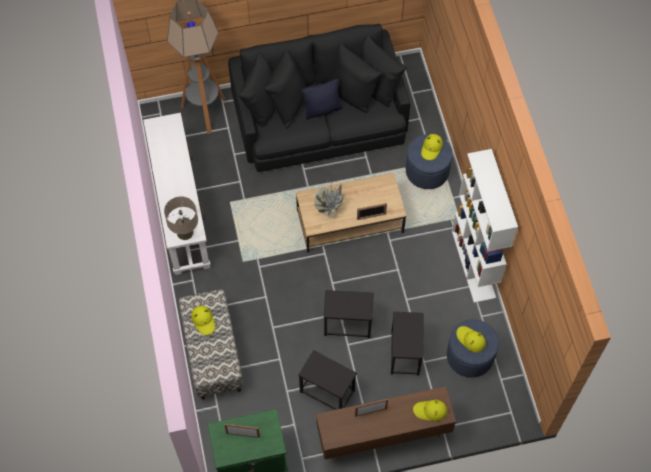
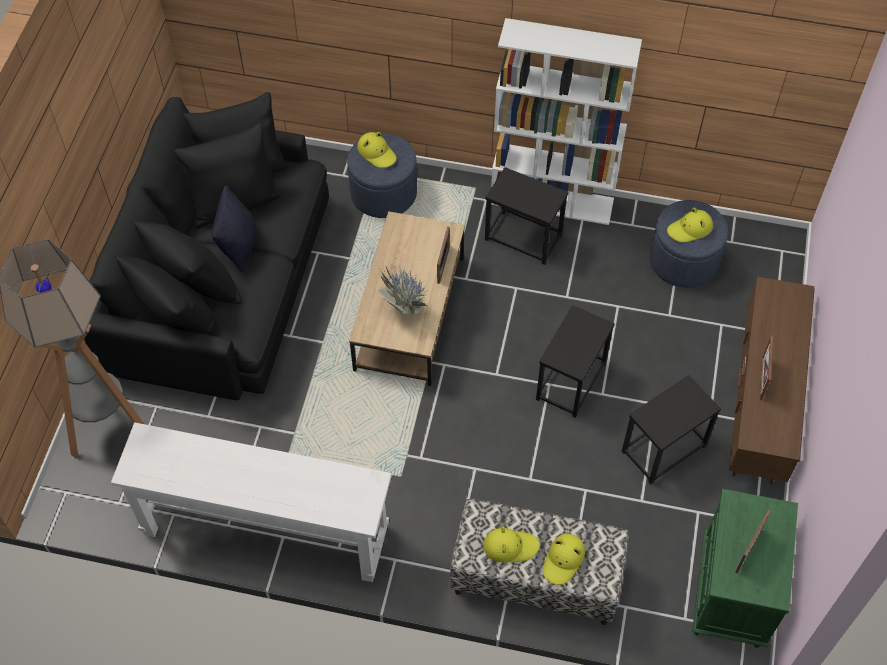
camera: 65 degrees left, 5 degrees down
(185, 232) = (362, 498): beige table lamp -> none
(404, 353) = (646, 332): black side table -> black side table (522, 238)
(430, 411) = (787, 308): yellow hat -> yellow hat (563, 560)

